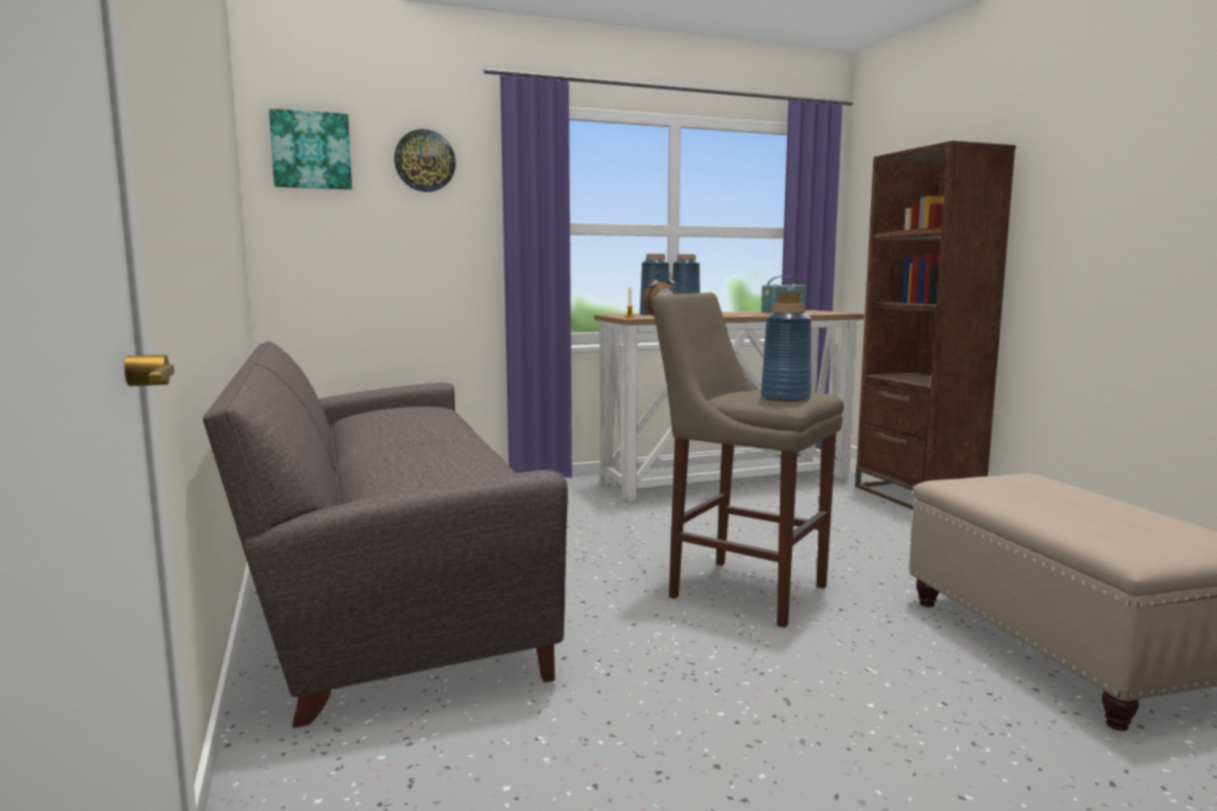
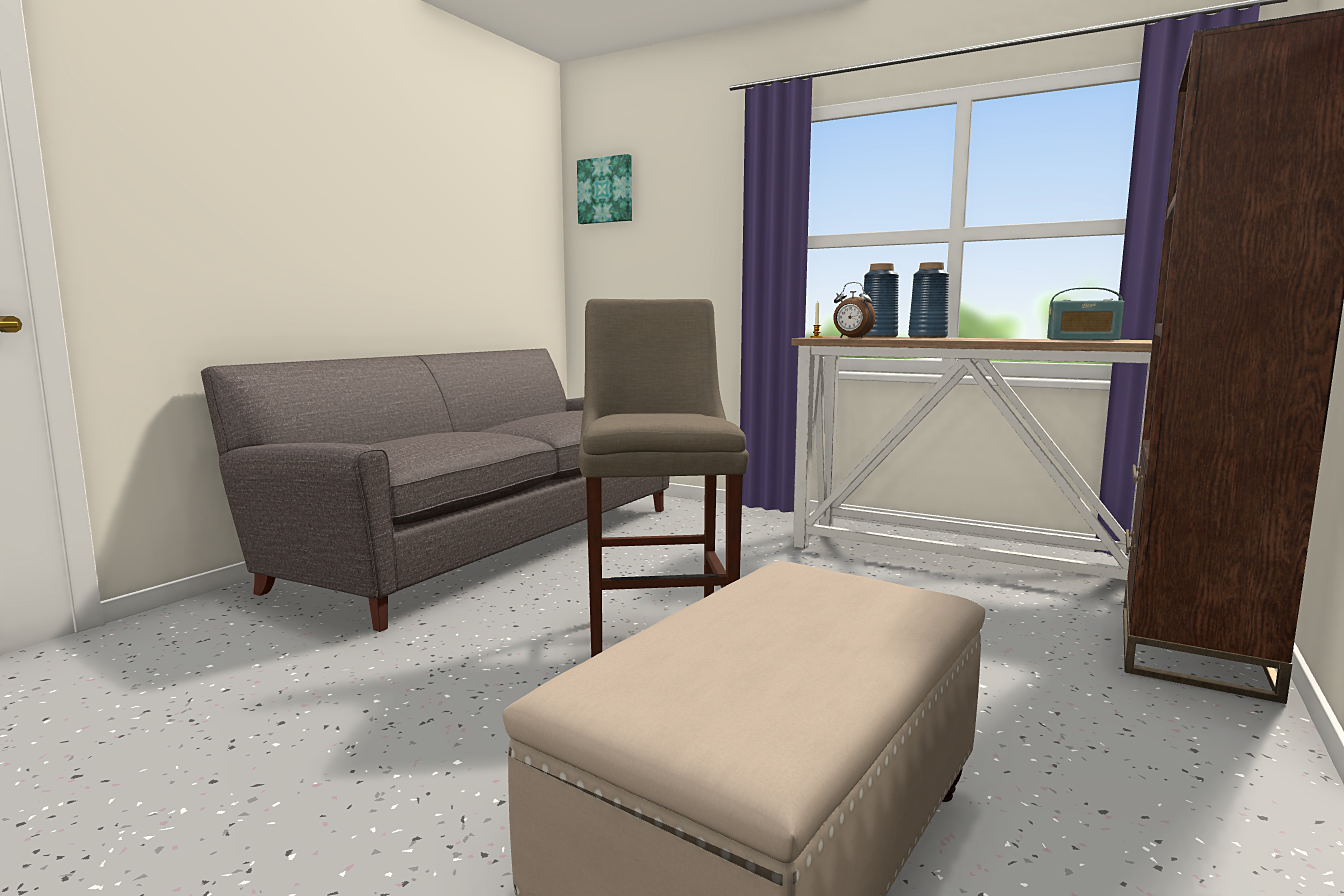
camera: 50 degrees right, 0 degrees up
(424, 161) = (688, 187): wall clock -> none
(785, 398) = (640, 418): blue vase -> none

